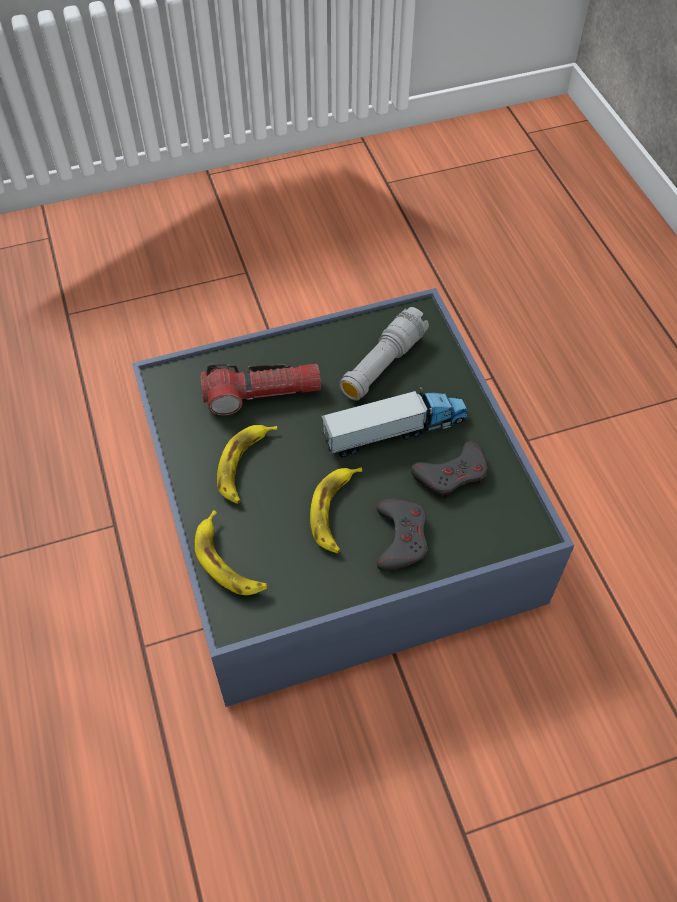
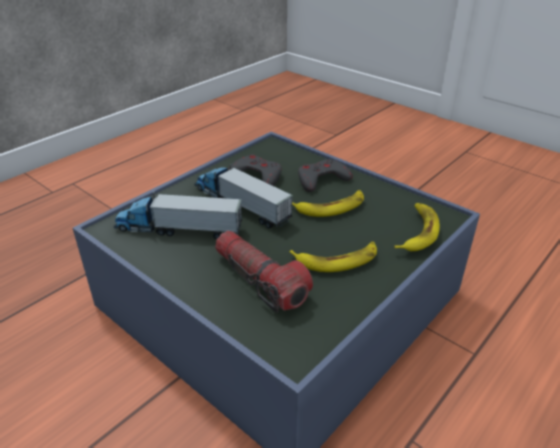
camera: 120 degrees left, 20 degrees down
(383, 364) = (179, 229): grey flashlight -> toy truck

